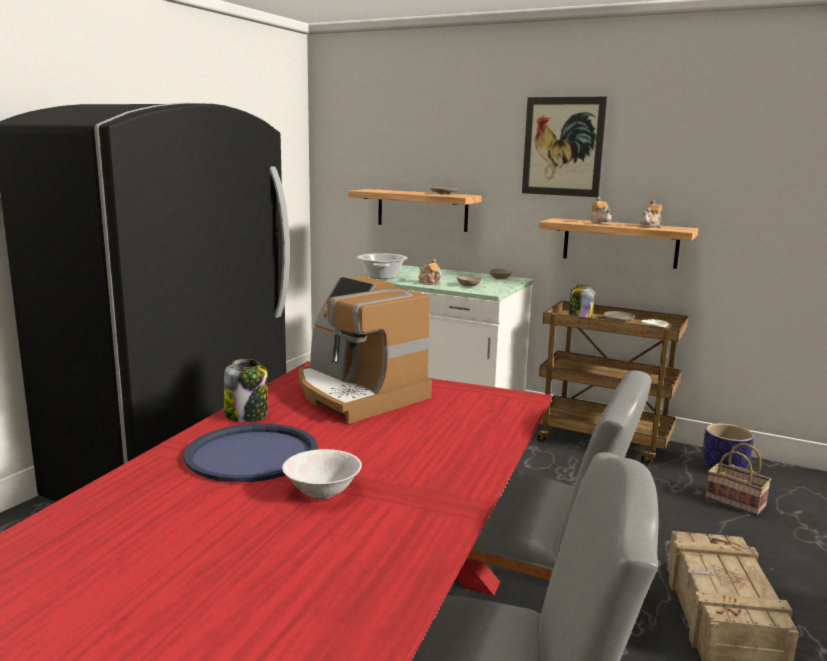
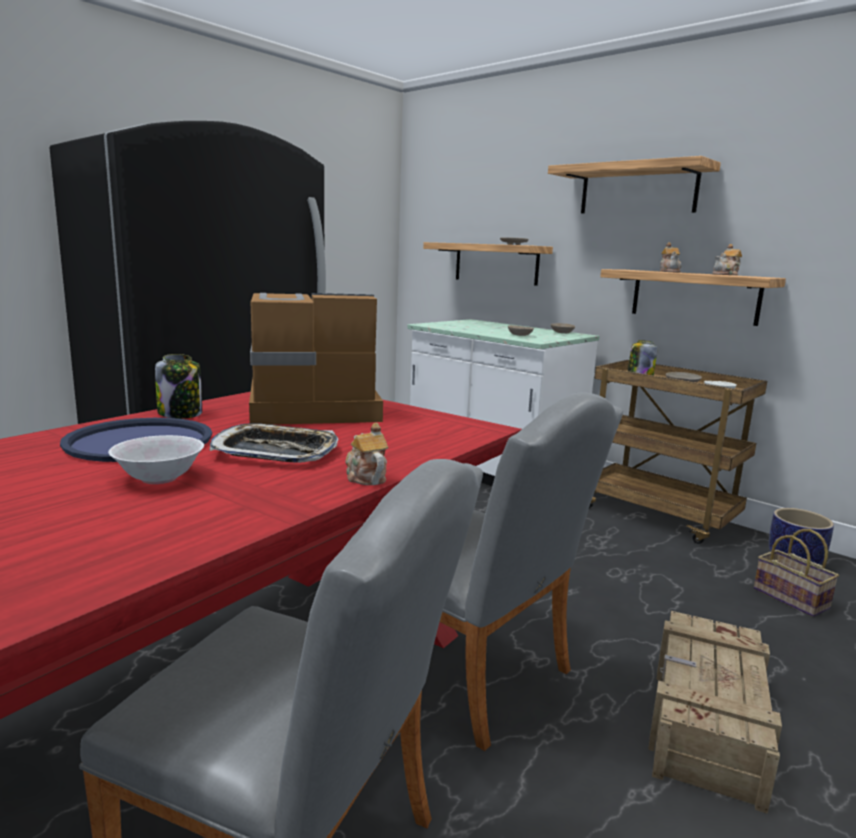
camera: 15 degrees right, 0 degrees up
(357, 394) = (310, 409): coffee machine -> coffee machine turned 105 degrees clockwise
(382, 276) = (440, 325): cooking pot -> none
(384, 449) = (275, 452): none -> tray
(428, 283) = (480, 331): teapot -> teapot (365, 477)
(563, 146) = (637, 190): picture -> shelf

